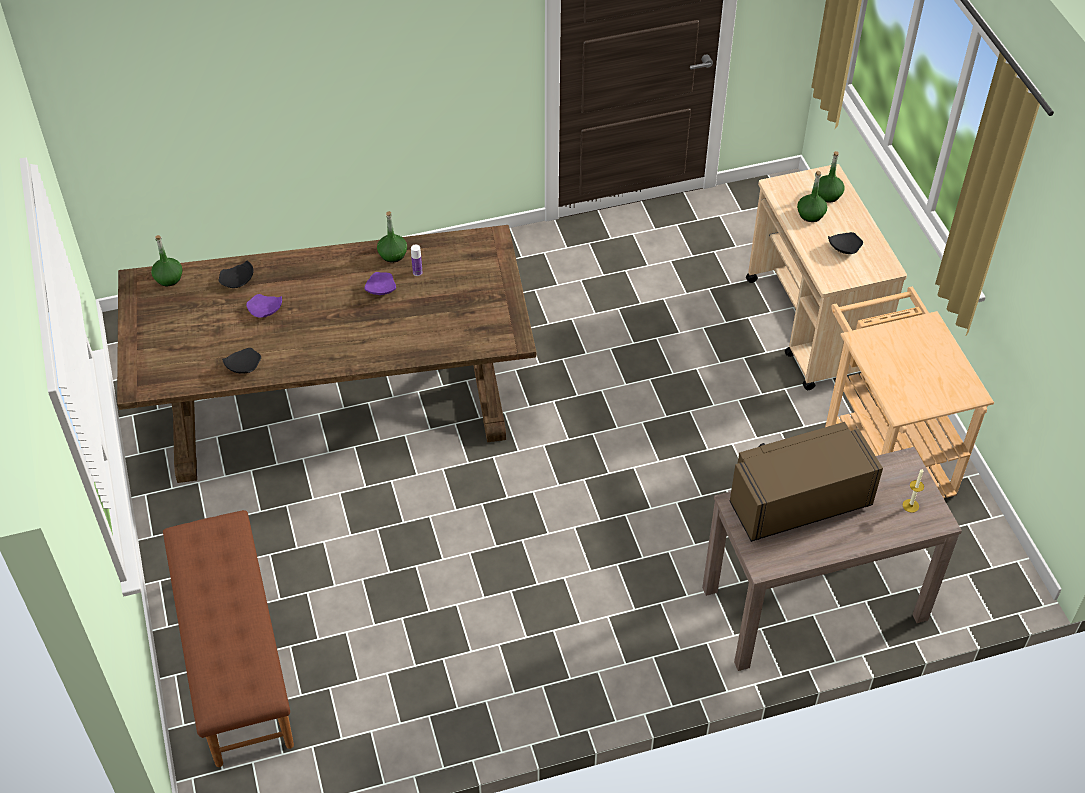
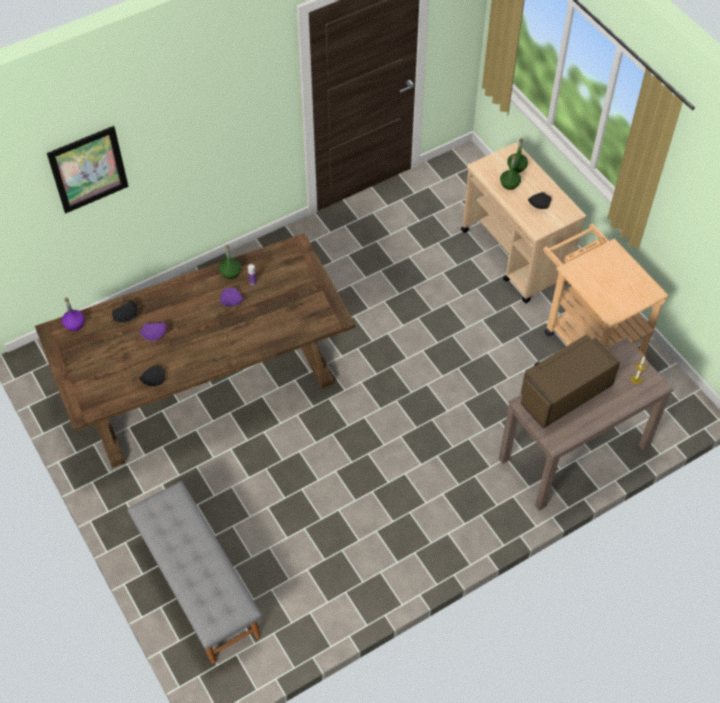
camera: 15 degrees left, 5 degrees up
(169, 278) = (74, 324): green bottle -> purple bottle
(228, 75) = (88, 169): none -> picture
(234, 658) = (198, 585): brown bench -> grey bench

